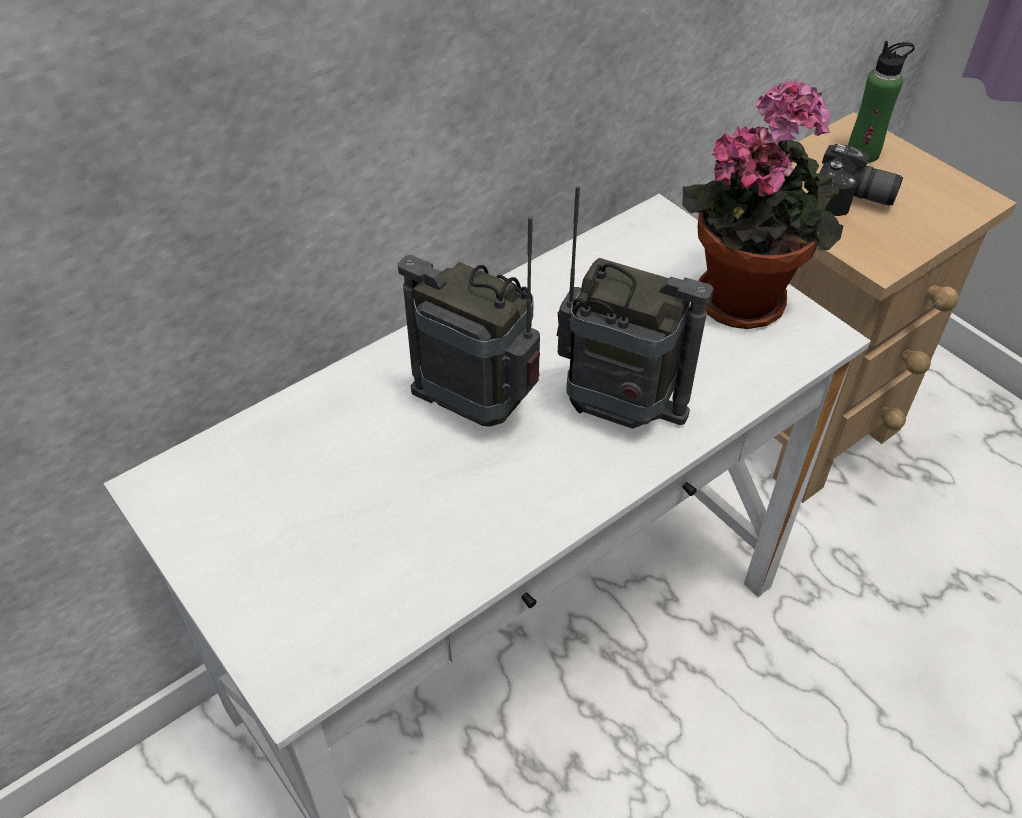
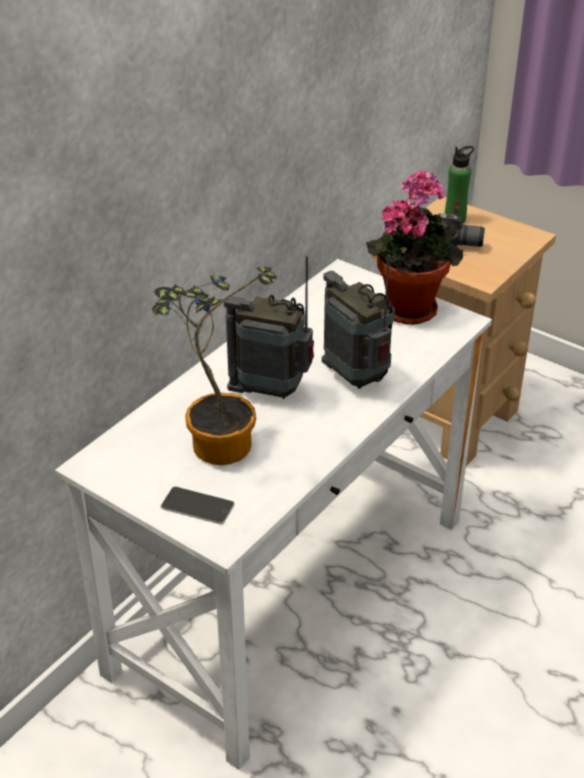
camera: 15 degrees left, 10 degrees down
(280, 602) = (197, 506): none -> phone
(358, 484) = (216, 441): none -> potted plant
(617, 409) = (356, 378): radio -> radio turned 135 degrees counterclockwise

